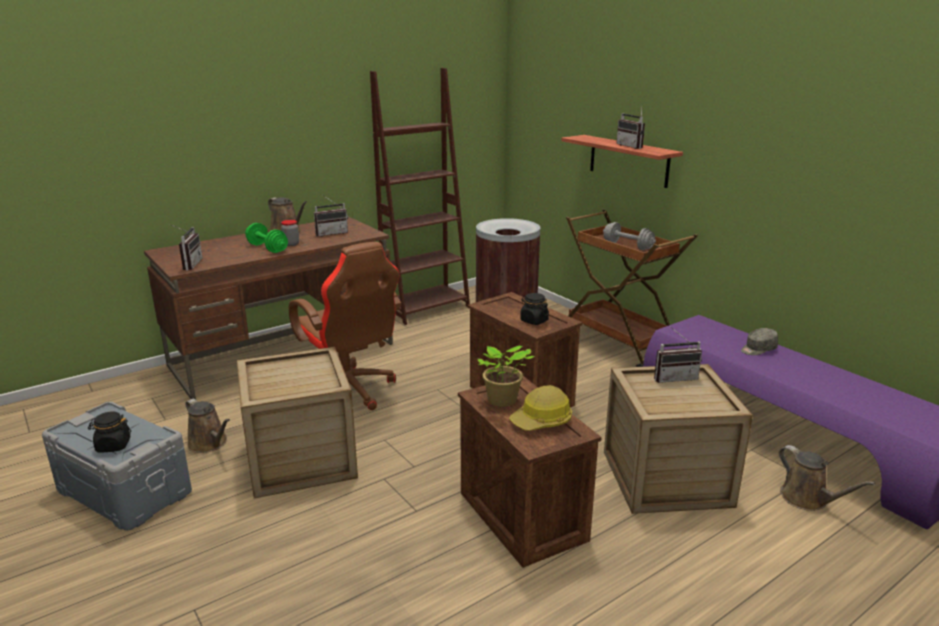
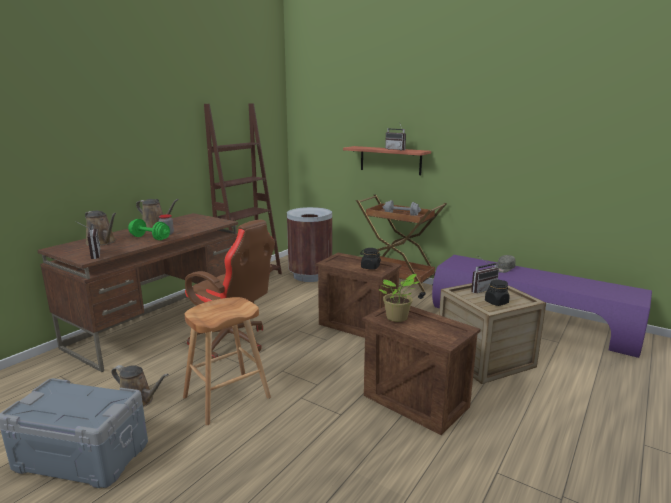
camera: 20 degrees left, 5 degrees down
(113, 446) = (81, 413): black jar -> black jar (496, 302)
(301, 460) = (226, 398): crate -> brown stool
(331, 233) = (192, 224): radio -> none
(542, 421) = (435, 326): hard hat -> none
(807, 499) = (569, 354): brown watering can -> brown watering can (102, 242)

